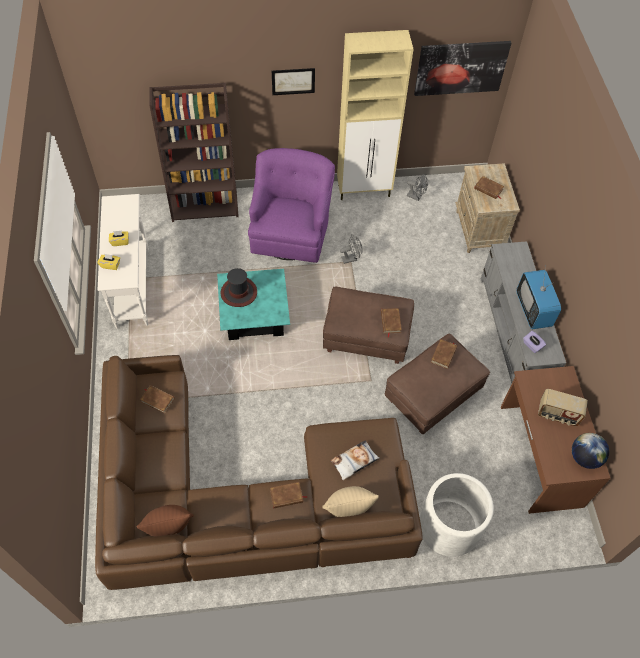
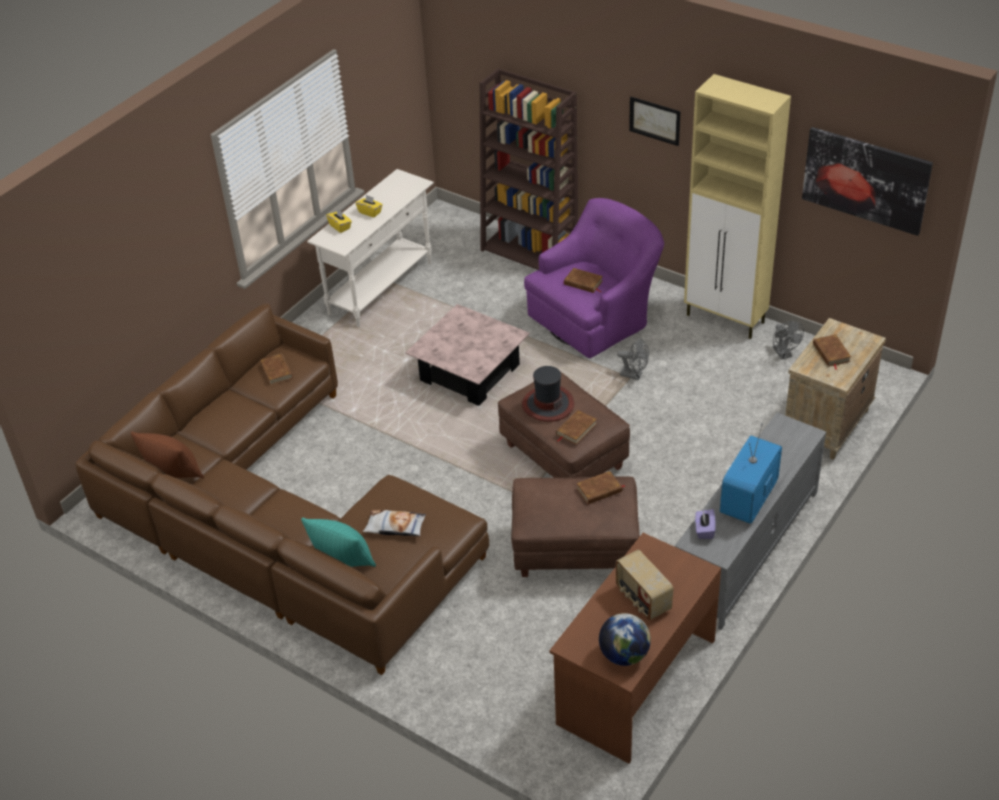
camera: 45 degrees right, 15 degrees down
(238, 292) = (459, 330): hat -> hat (547, 404)
(254, 315) = (470, 373): turquoise coffee table -> pink coffee table
(286, 496) = (299, 515): brown book -> brown book (583, 283)
(348, 509) = (343, 561): beige pillow -> turquoise pillow
(449, 526) = (453, 676): white planter -> none

